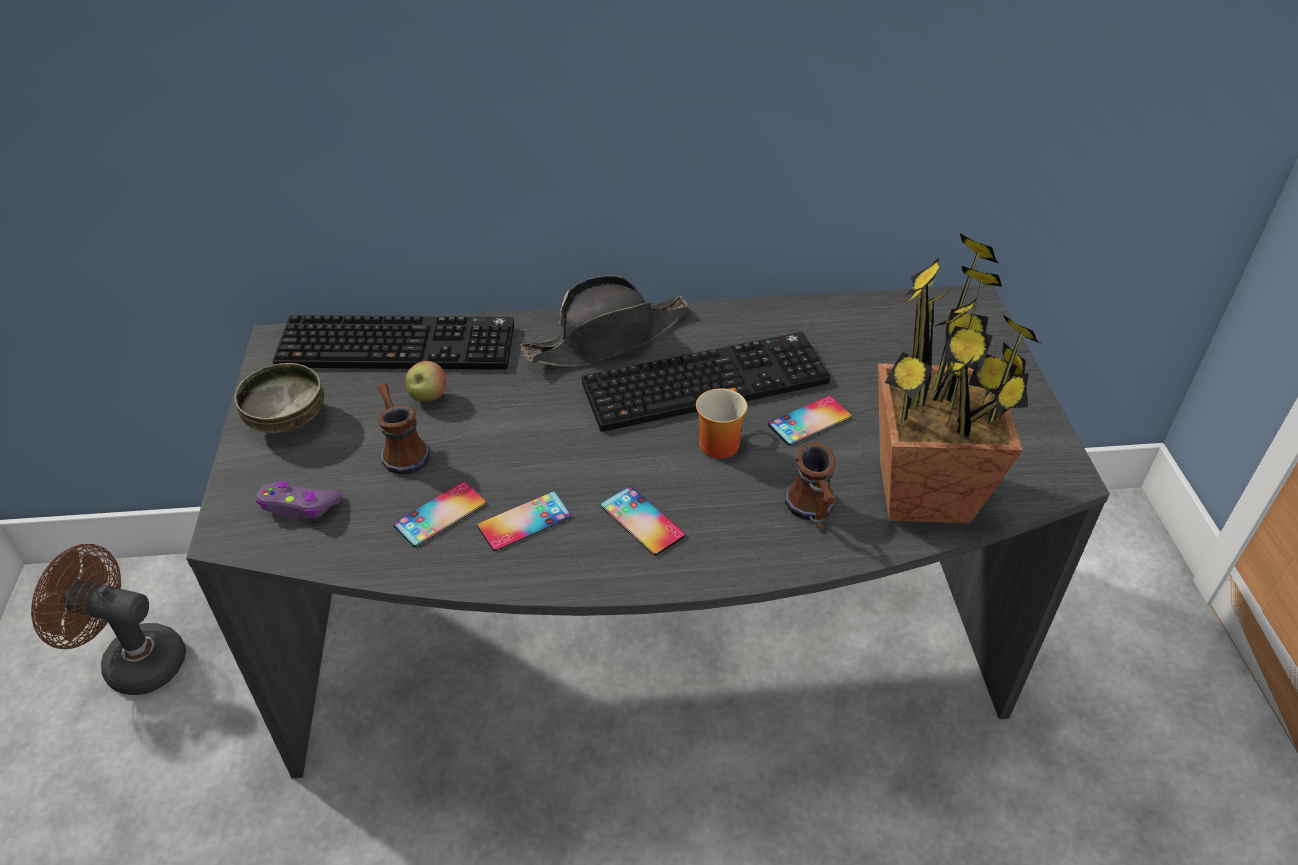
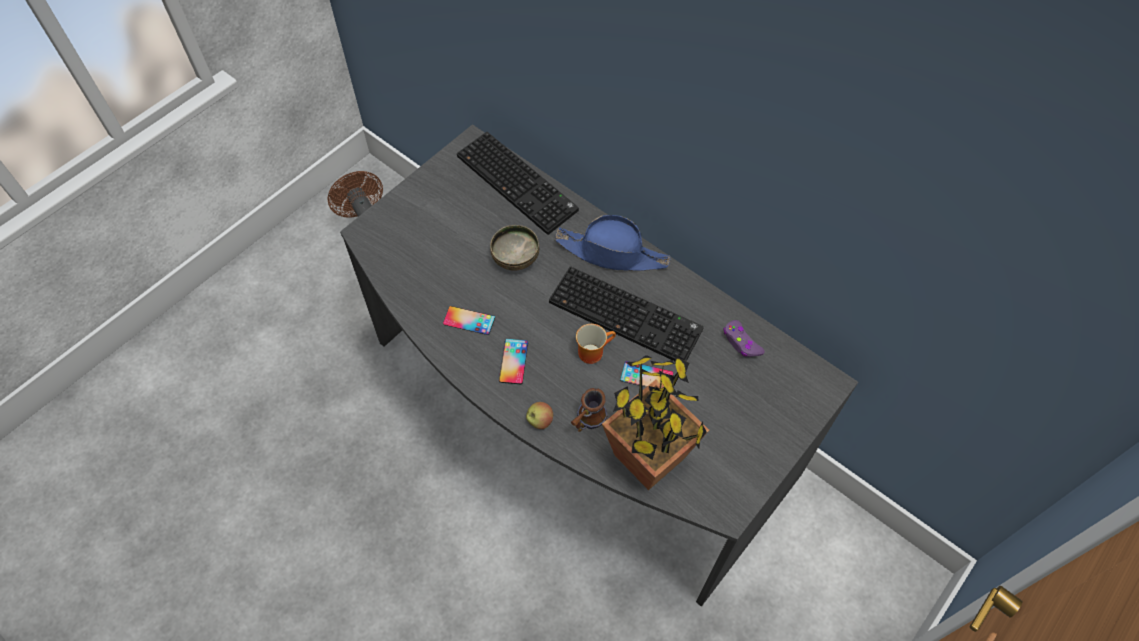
camera: 45 degrees right, 15 degrees up
(289, 420) = (435, 191): bowl -> bowl (516, 258)
(299, 506) = (398, 240): purple game controller -> purple game controller (741, 343)
(402, 450) = (461, 244): mug -> none
(428, 397) = (499, 223): apple -> apple (539, 421)
(440, 514) = (442, 289): phone -> none
(608, 338) = (612, 253): black hat -> blue hat

